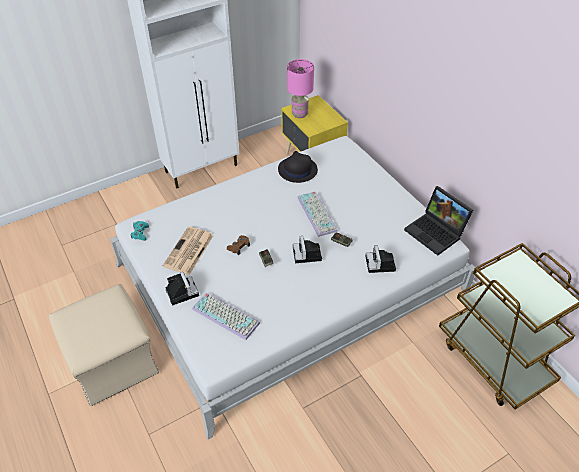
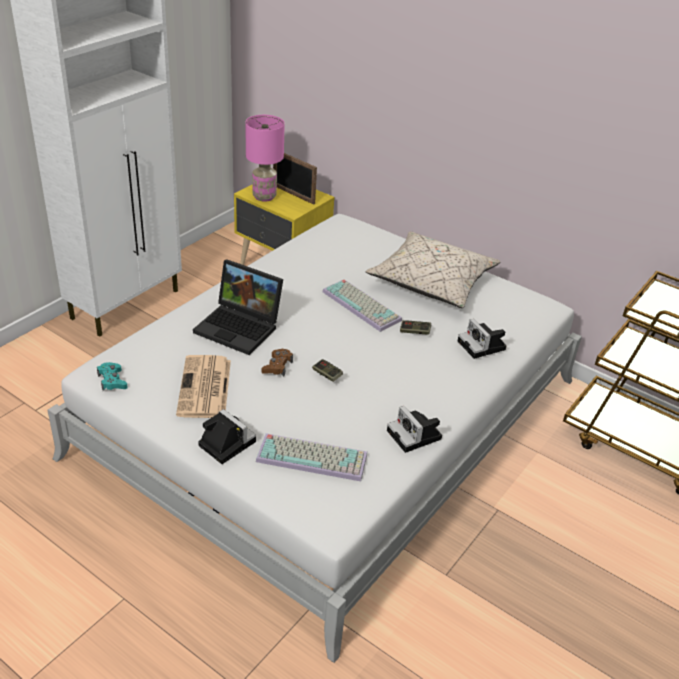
camera: 25 degrees left, 10 degrees down
(113, 363) = (121, 601): beige ottoman -> none
(297, 170) = (301, 261): black hat -> none
(307, 255) = (380, 356): camera -> camera (415, 436)
(320, 115) = (293, 194): none -> picture frame
(376, 205) = (432, 282): none -> beige pillow
(436, 232) = (525, 297): laptop -> laptop (241, 327)

